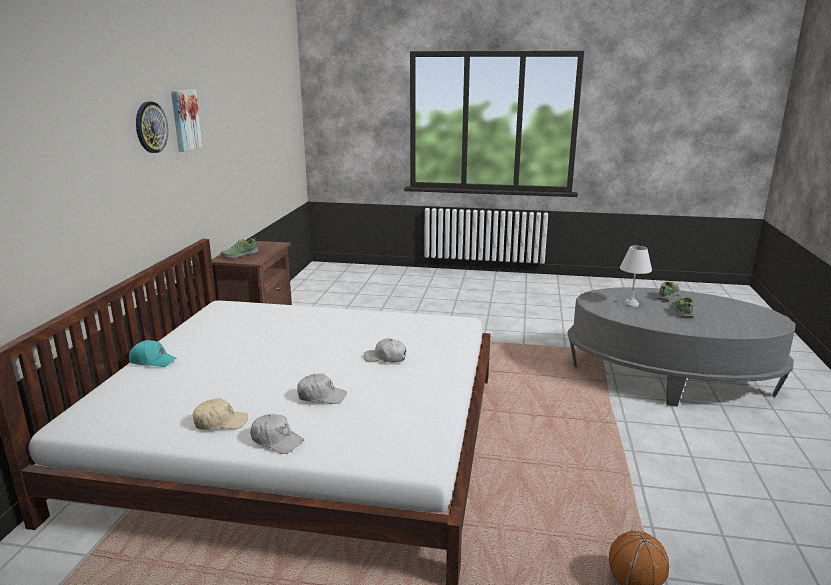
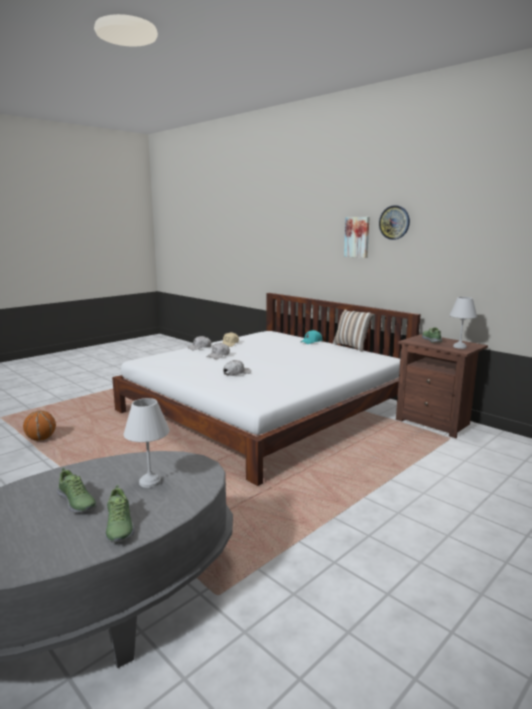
camera: 125 degrees right, 5 degrees down
(166, 331) = (352, 346): none -> pillow
(185, 120) = (436, 221): picture -> picture (357, 237)
(263, 246) = (459, 347): none -> white table lamp

